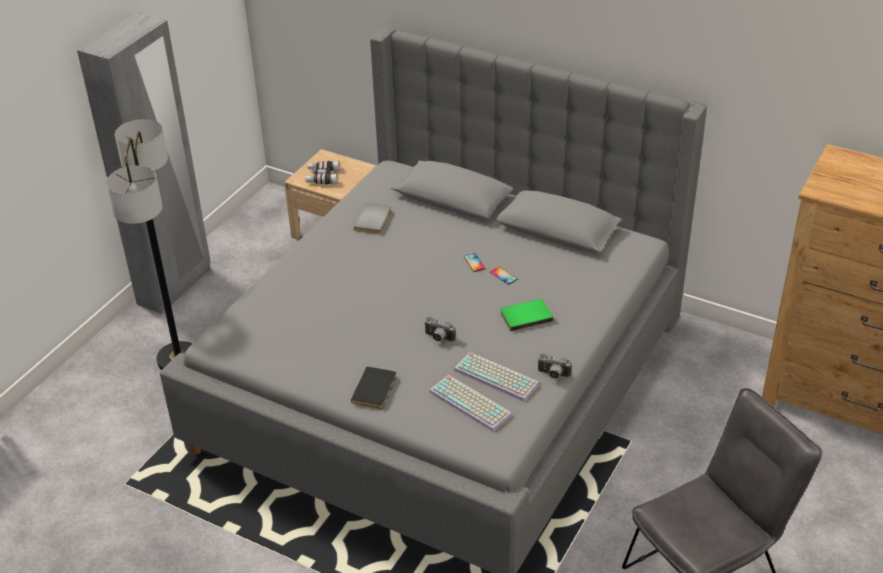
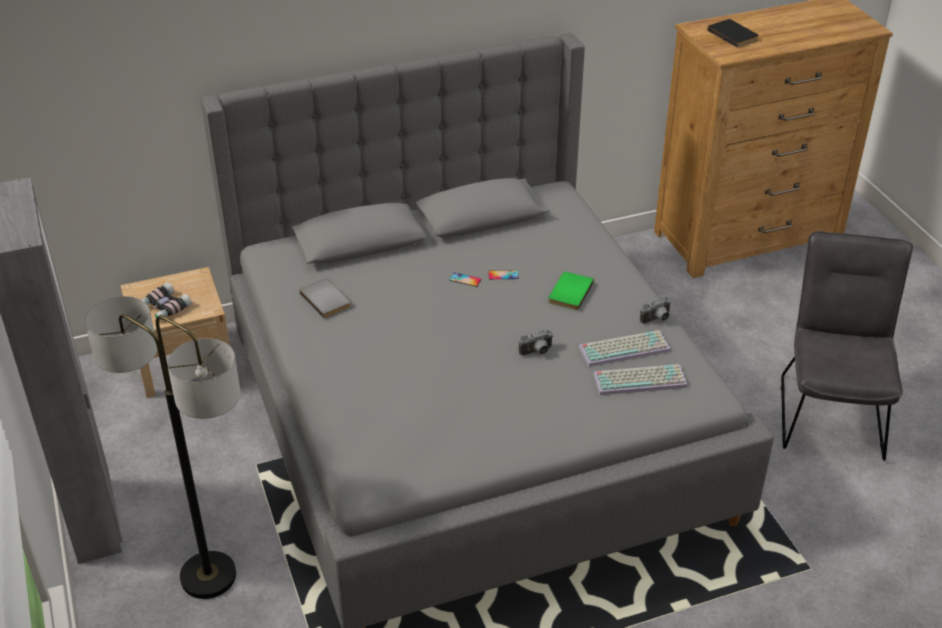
camera: 50 degrees left, 0 degrees up
(376, 389) = (560, 423): black book -> black book (734, 35)

